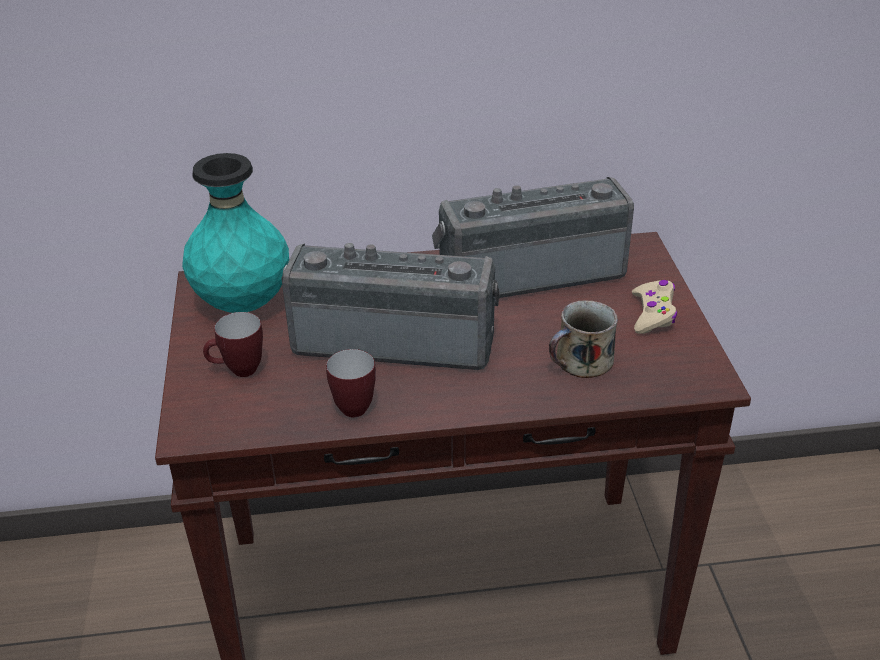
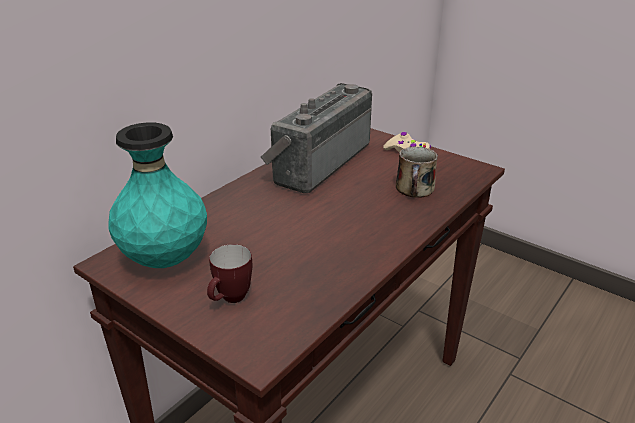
camera: 45 degrees left, 5 degrees down
(354, 405) = (340, 274): mug -> none
(395, 339) = (302, 228): radio -> none

